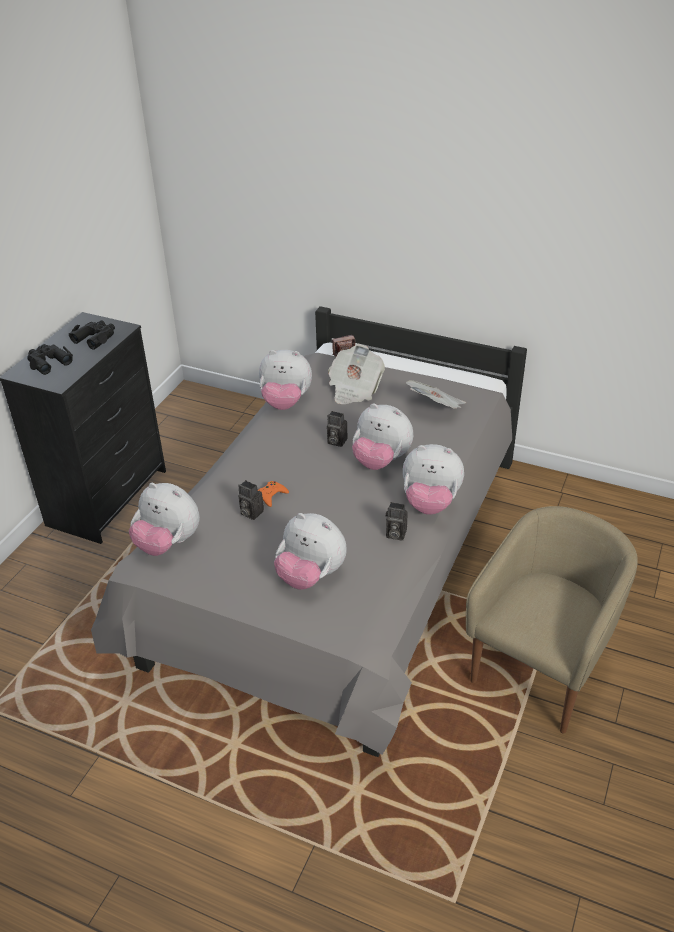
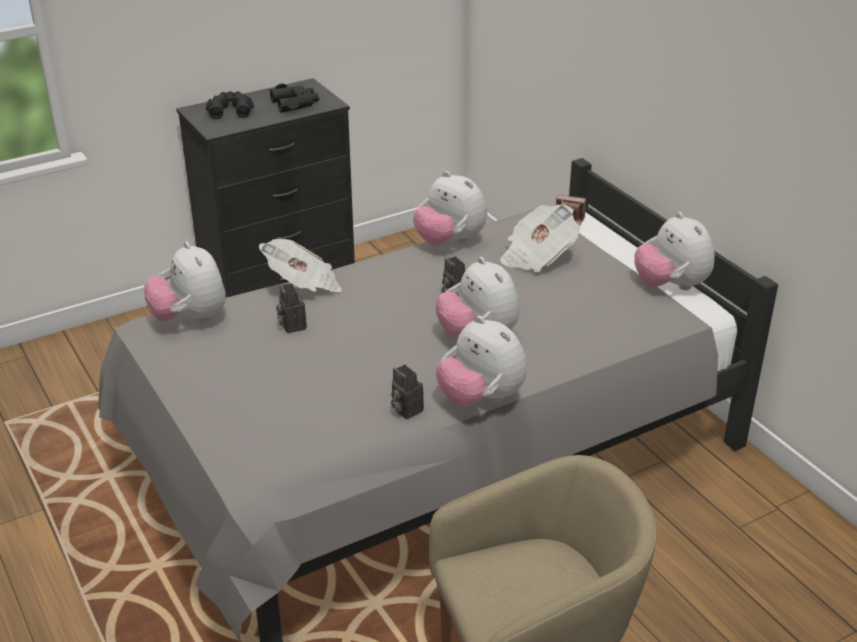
camera: 35 degrees right, 5 degrees down
(272, 495) = (330, 319): orange game controller -> none
(310, 575) = (276, 406): plush toy -> plush toy (671, 285)
(436, 408) = (605, 310): newspaper -> newspaper (303, 285)

